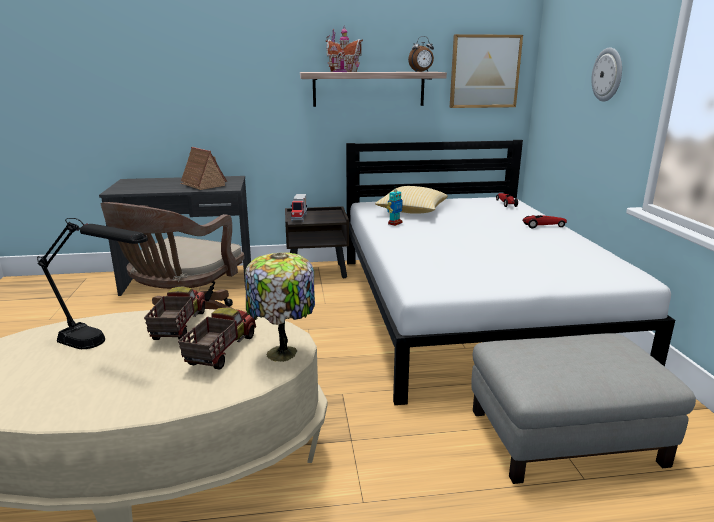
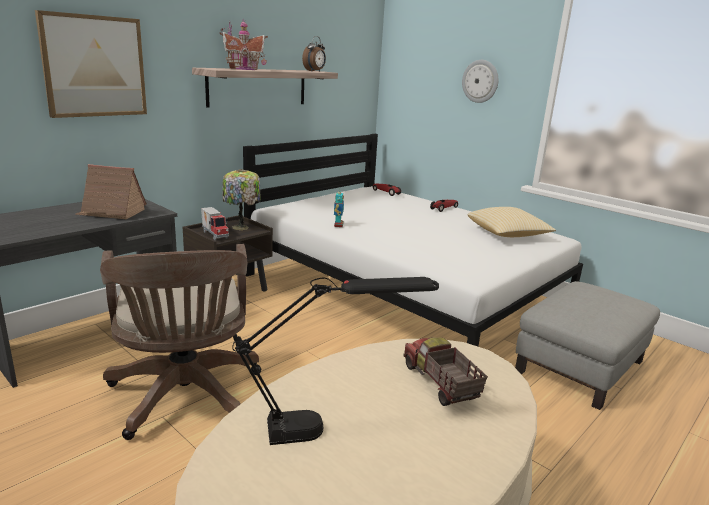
camera: 40 degrees left, 0 degrees up
(178, 326) = (356, 377): toy truck -> none
(282, 354) = (486, 367): table lamp -> table lamp (241, 227)
(411, 211) = (328, 211): pillow -> pillow (507, 234)
(484, 71) = (347, 71): picture -> picture (94, 66)

